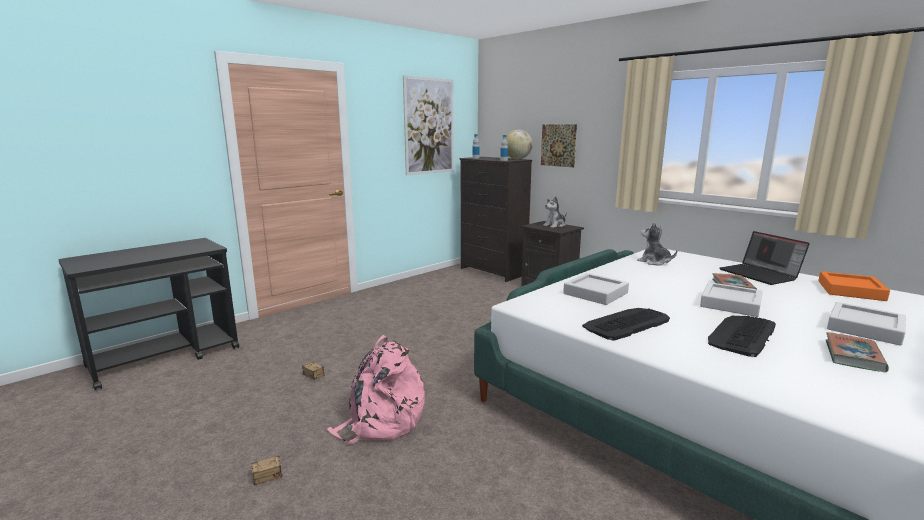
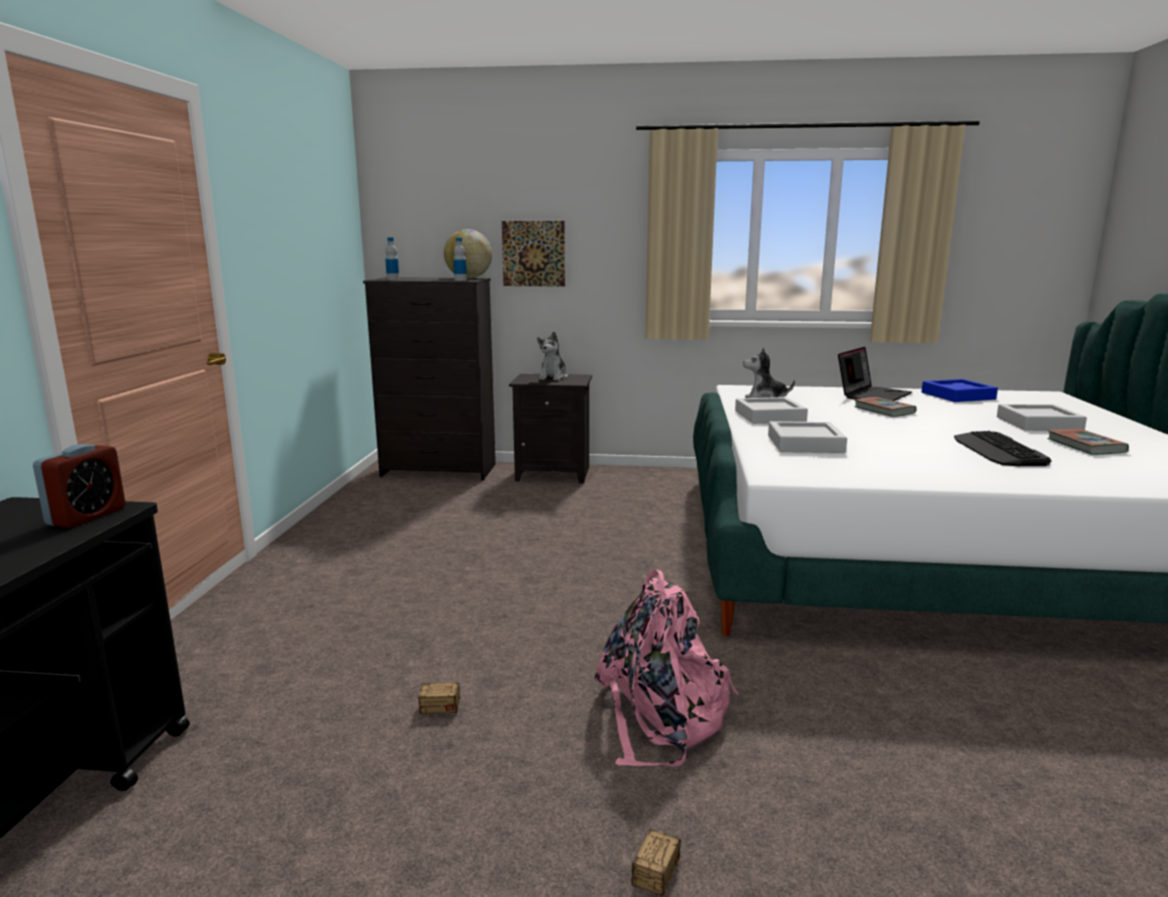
camera: 40 degrees left, 0 degrees up
(200, 248) = (87, 516): none -> alarm clock
(429, 126) = (312, 223): picture -> none
(626, 324) = (907, 466): keyboard -> none
(730, 304) = (923, 426): grey tray -> grey tray (769, 416)
(760, 274) = (872, 395): laptop -> laptop turned 75 degrees counterclockwise
(850, 290) = (957, 396): orange tray -> blue tray

